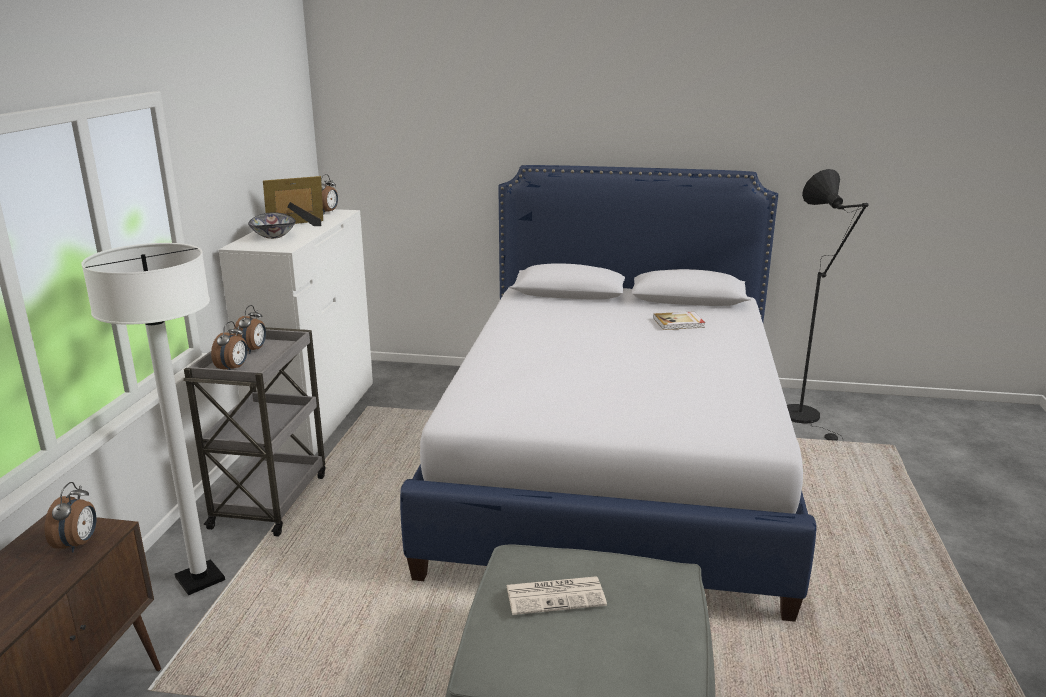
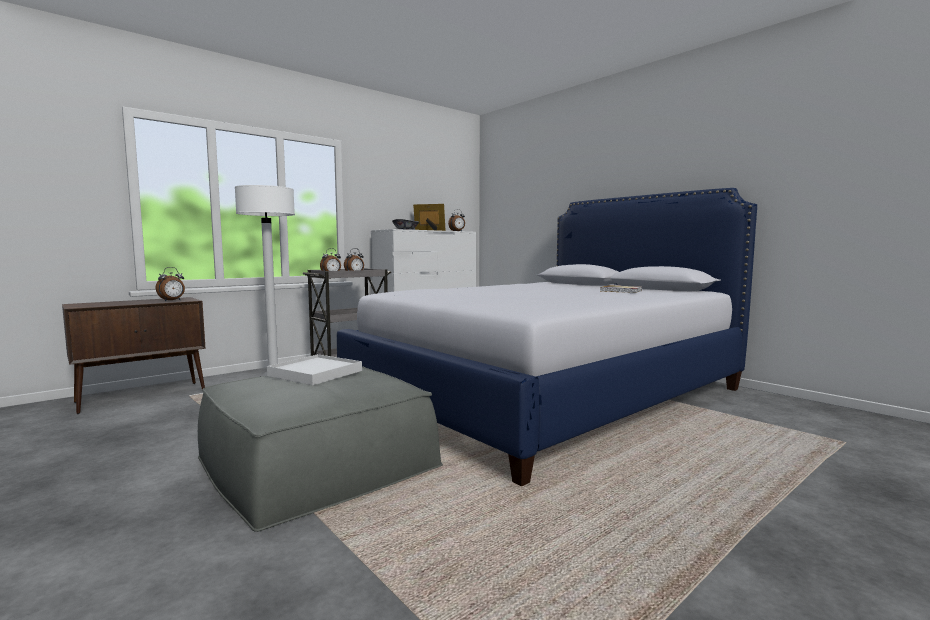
camera: 40 degrees right, 15 degrees down
(556, 595) = (316, 373): newspaper -> white tray
(806, 418) = (769, 410): black floor lamp -> none

